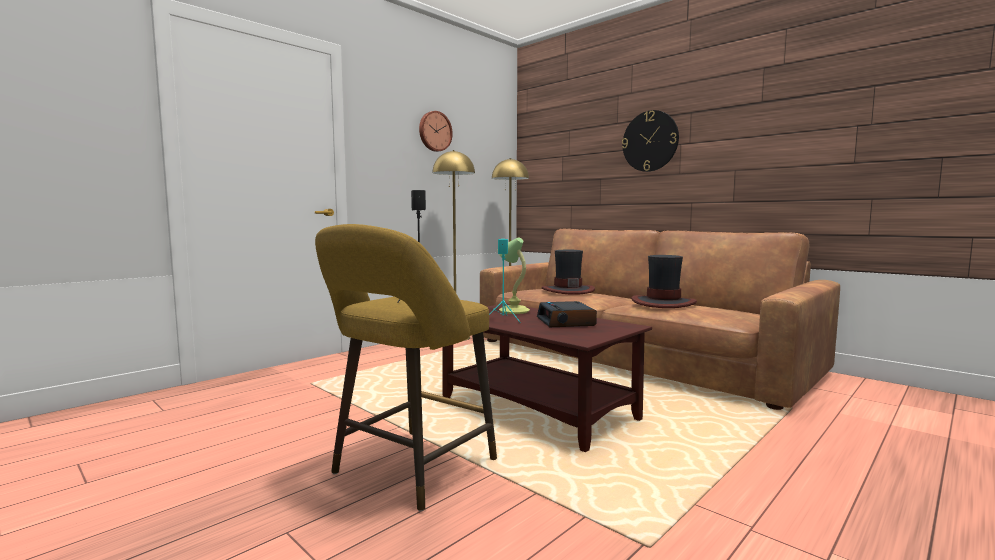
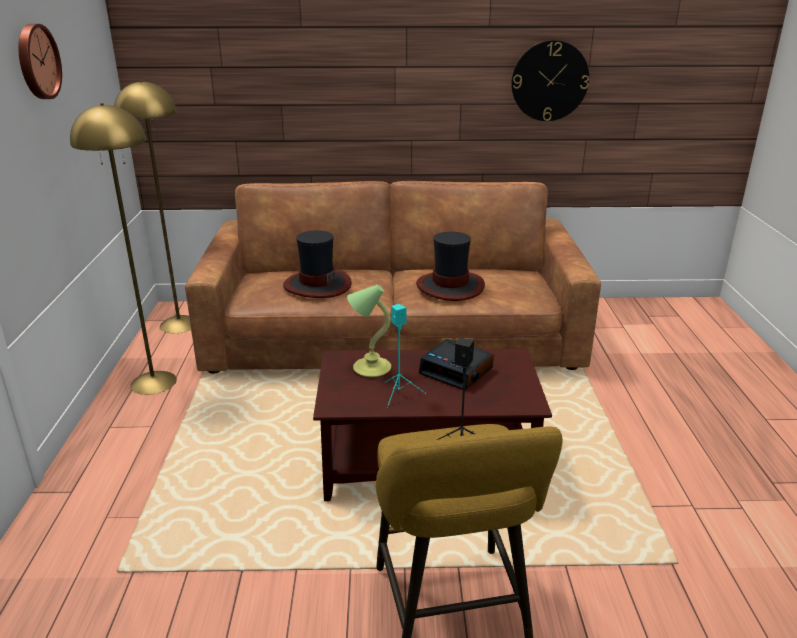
camera: 45 degrees left, 20 degrees up
(650, 141) = (354, 59): wall clock -> wall clock (549, 81)

